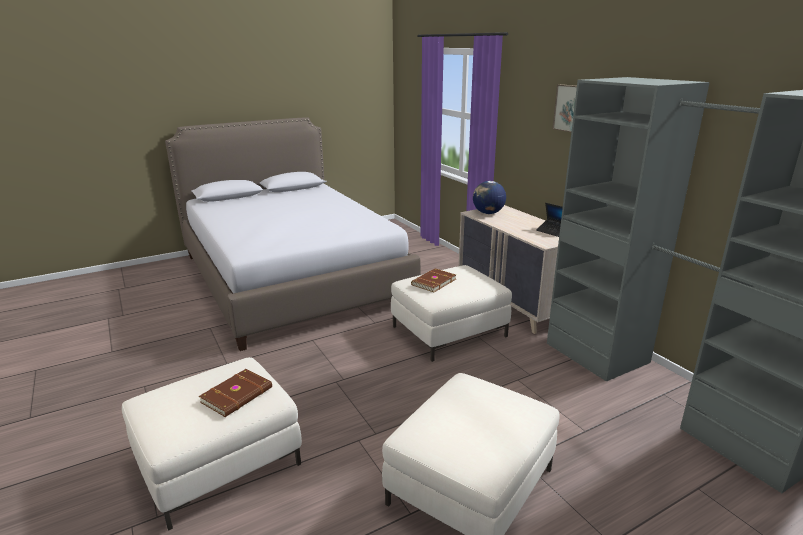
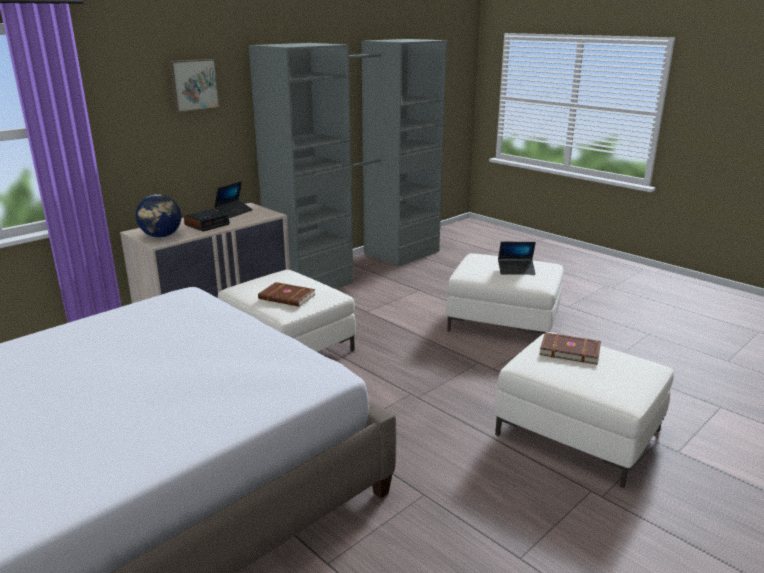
camera: 105 degrees left, 0 degrees up
(463, 424) = (516, 270): none -> laptop
(516, 224) = (207, 224): none -> alarm clock

